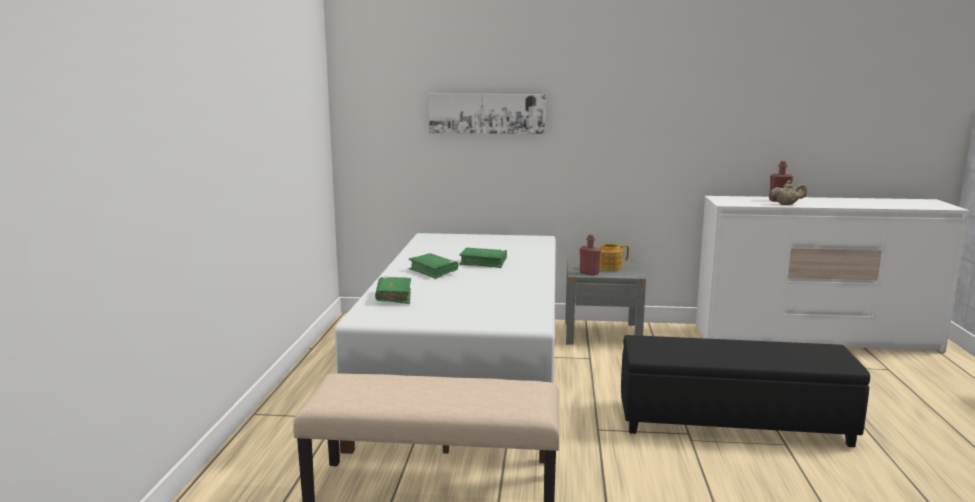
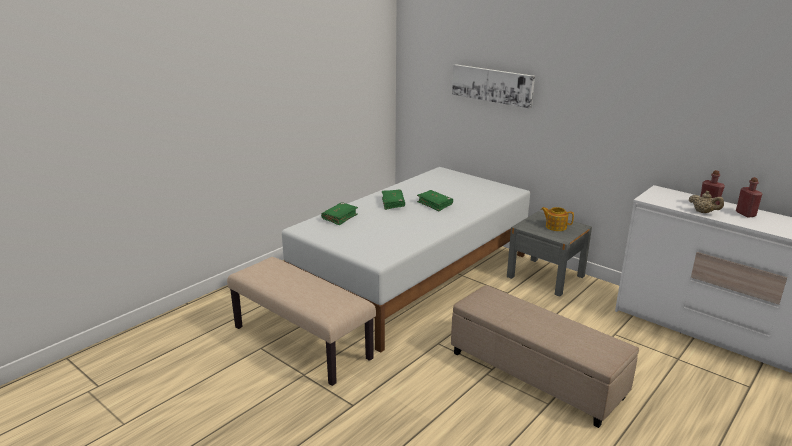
camera: 35 degrees right, 10 degrees up
(589, 273) = (531, 228): red bottle -> red bottle (745, 214)
(733, 423) = (534, 375): black ottoman -> beige ottoman

